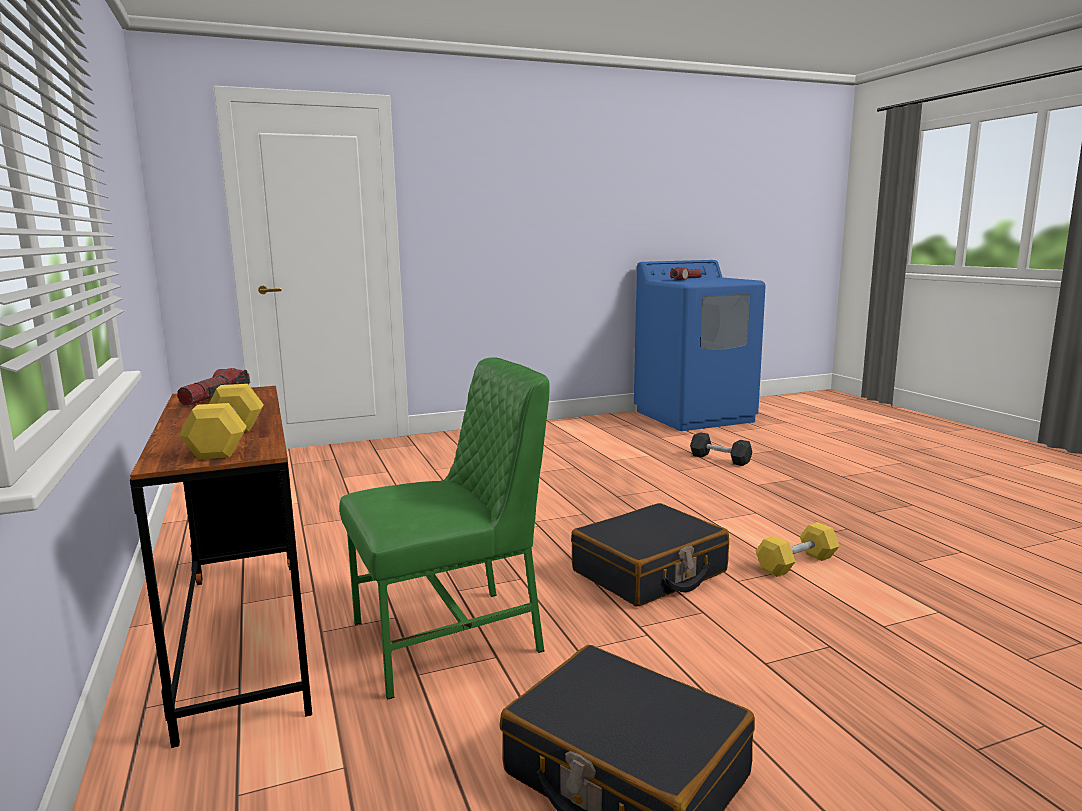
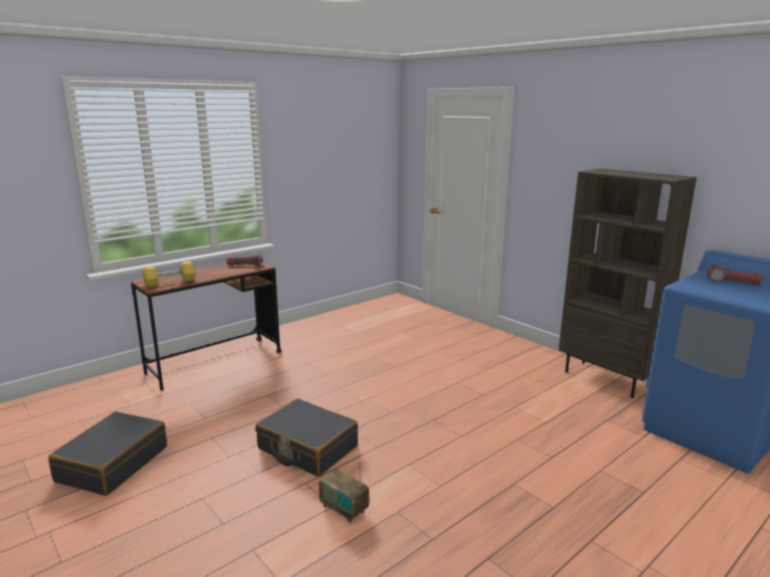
camera: 70 degrees right, 5 degrees up
(450, 637) = (220, 403): green chair -> none
(582, 422) = (607, 379): none -> brown bookcase
(720, 459) = (572, 458): black dumbbell -> none
(796, 563) = (344, 509): yellow dumbbell -> radio

